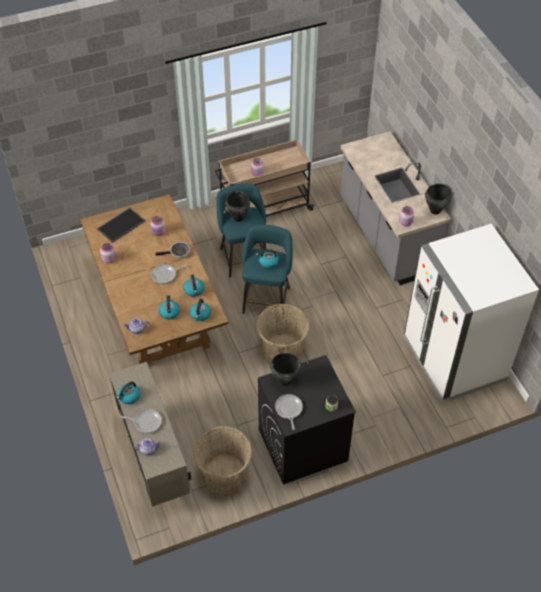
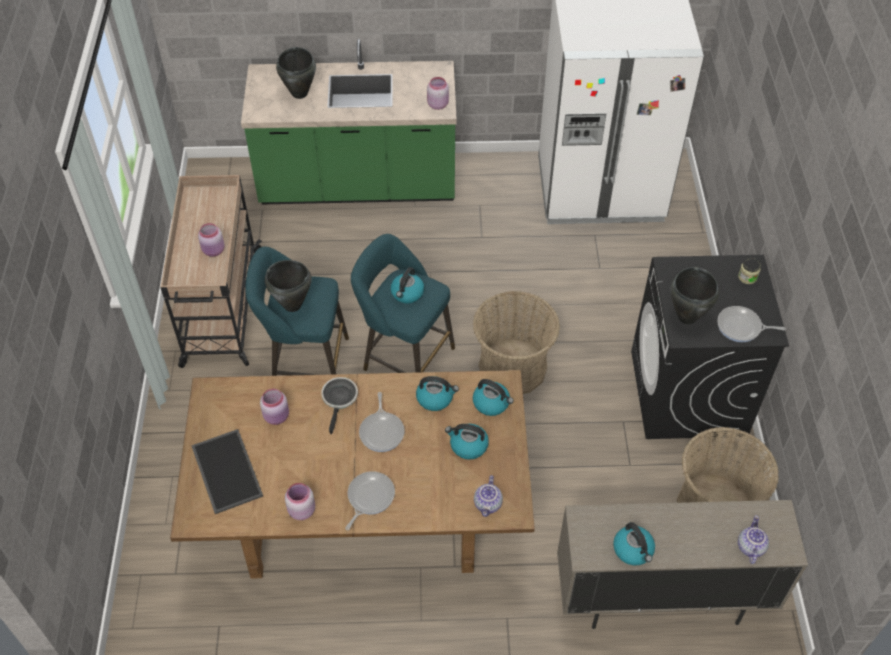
camera: 70 degrees left, 0 degrees up
(146, 422) = (693, 536): frying pan -> frying pan (369, 497)
(386, 236) = (358, 185): grey counter -> green counter
(435, 210) = (431, 70): black cooking pot -> black cooking pot (300, 93)

